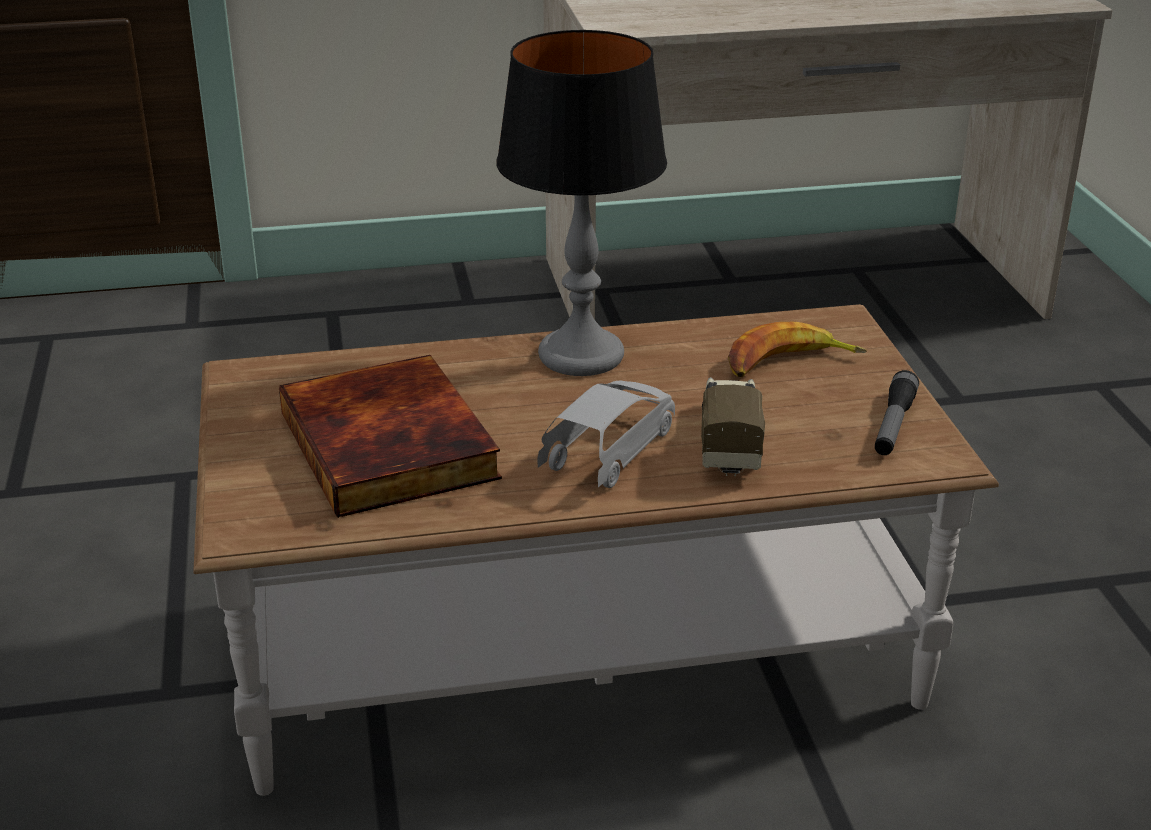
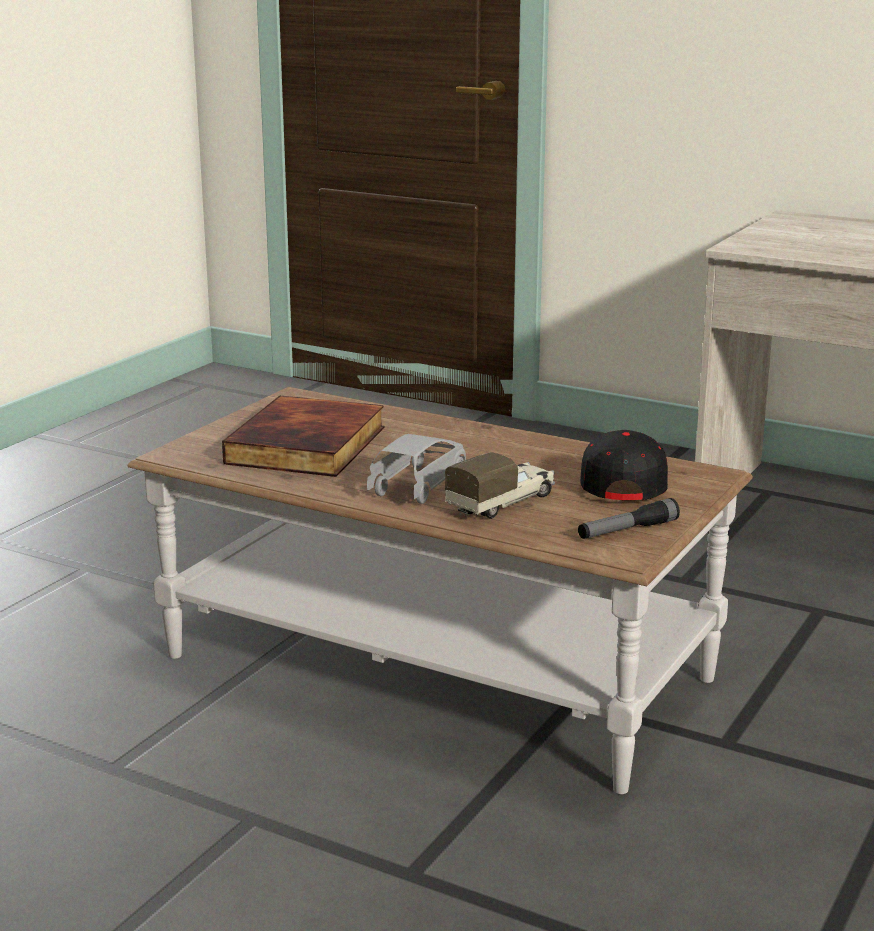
camera: 40 degrees right, 10 degrees down
(582, 355) = (495, 441): table lamp -> none
(610, 452) = (419, 485): grey toy car -> grey toy car turned 45 degrees counterclockwise
(788, 363) = (622, 482): banana -> black cap

